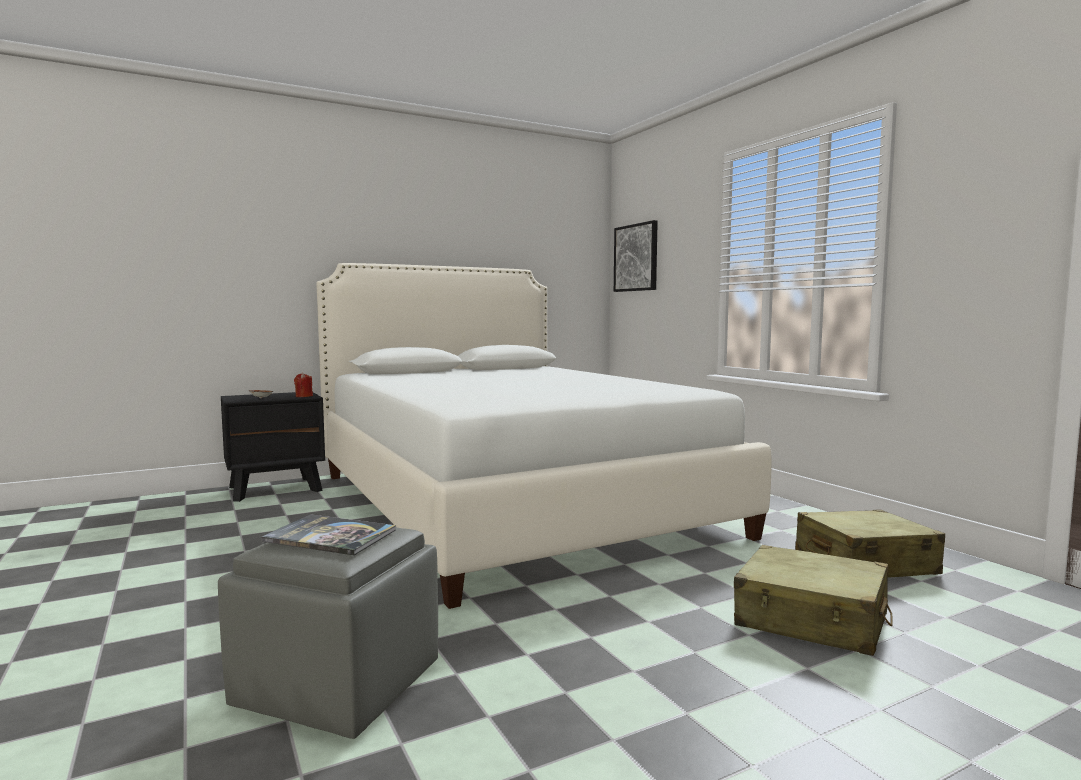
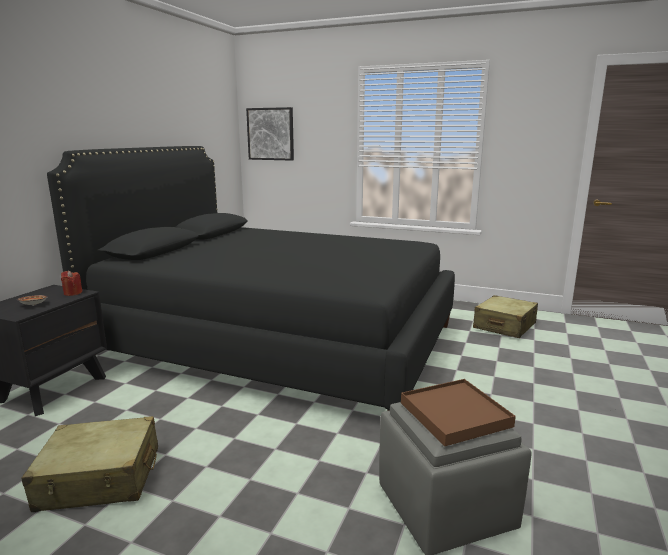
camera: 40 degrees left, 10 degrees up
(330, 536) = (454, 414): book -> brown tray
(510, 502) = (279, 341): white bed -> black bed
(811, 620) = (538, 365): beige suitcase -> beige suitcase (100, 478)

